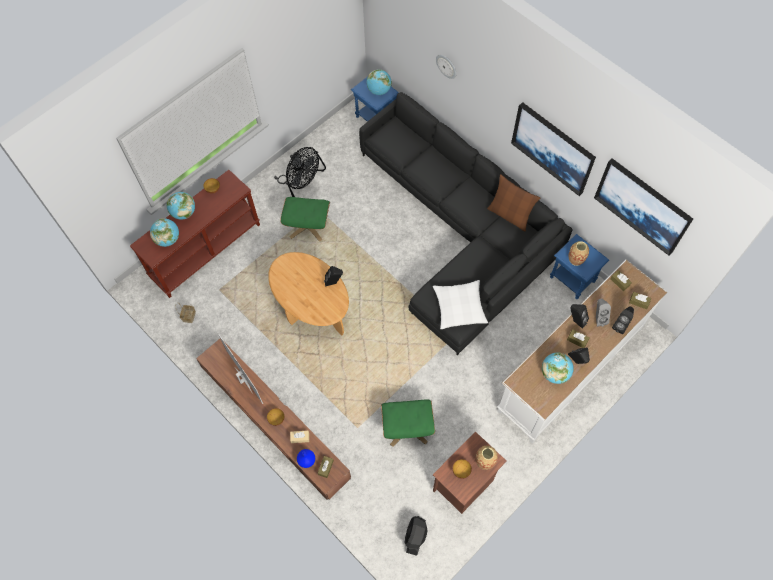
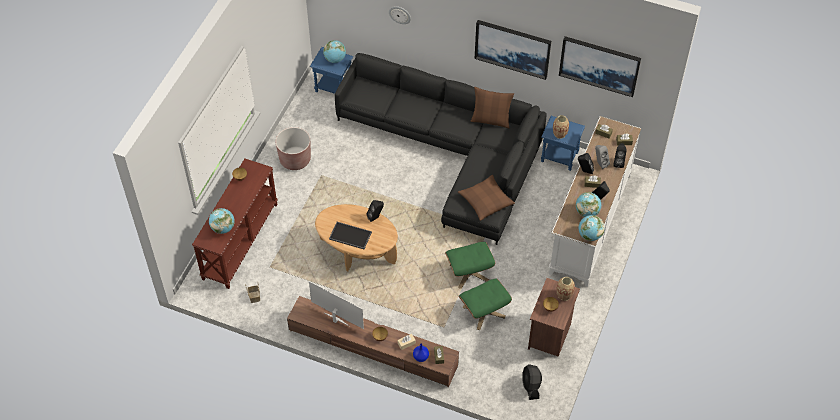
camera: 25 degrees left, 10 degrees down
(184, 213) = (225, 203): globe -> globe (589, 235)
(297, 293) = (349, 236): none -> tray
(300, 182) = (295, 159): black fan -> brown planter
(308, 226) = (320, 191): green ottoman -> green ottoman (469, 272)
(459, 307) = (486, 201): white pillow -> brown pillow

